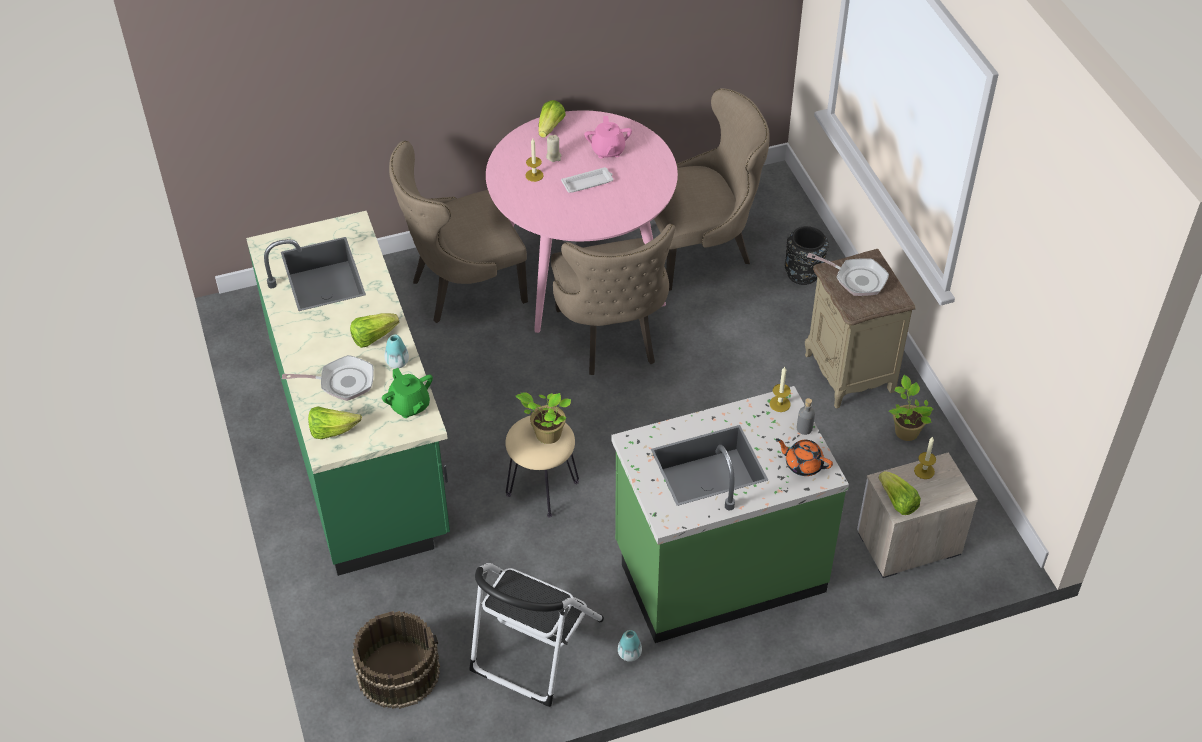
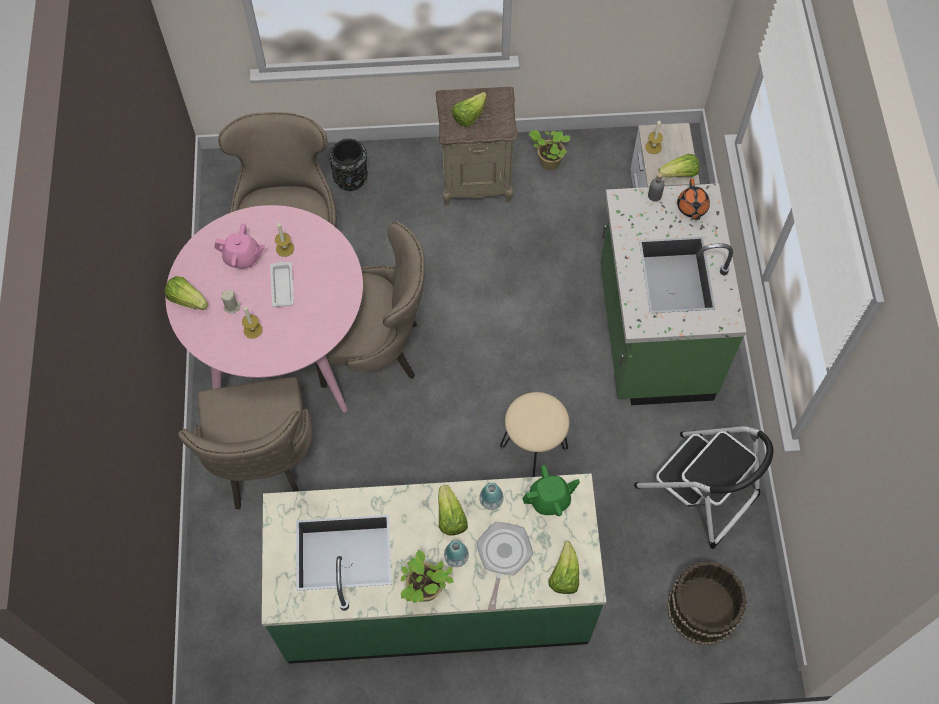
camera: 75 degrees left, 15 degrees up
(546, 434) = (537, 412): potted plant -> potted plant (425, 591)
(629, 654) = (720, 421): vase -> vase (456, 557)
(780, 404) = (623, 205): candle -> candle (285, 248)
(803, 464) = (692, 208): orange teapot -> orange teapot turned 45 degrees counterclockwise
(857, 279) = (469, 116): frying pan -> lettuce

